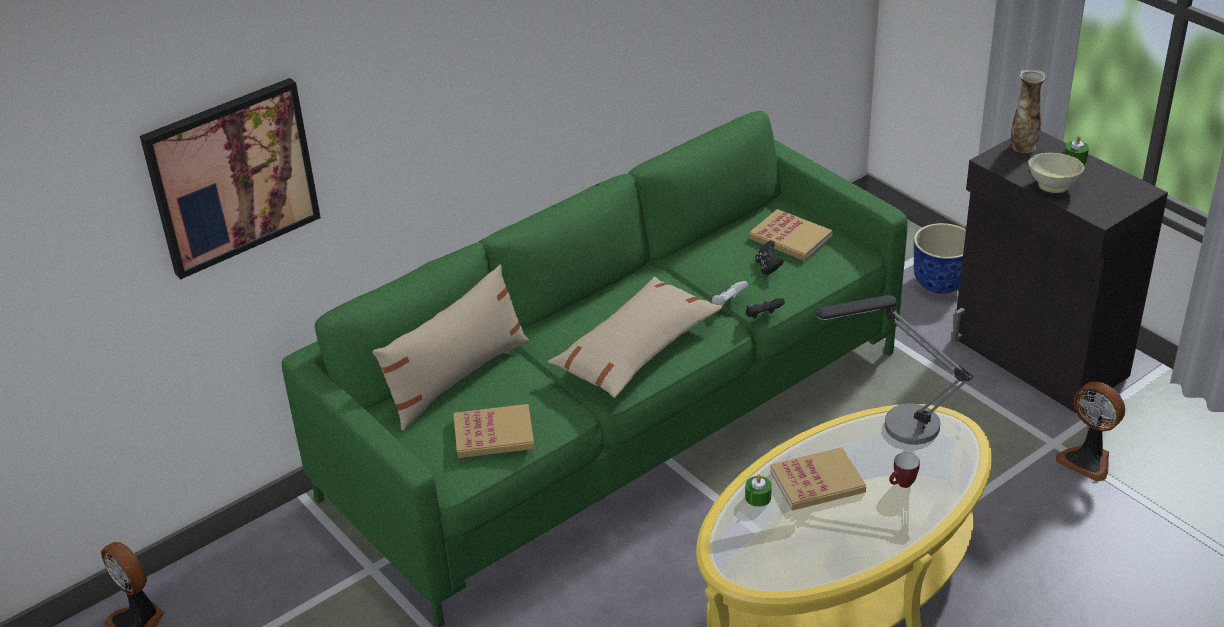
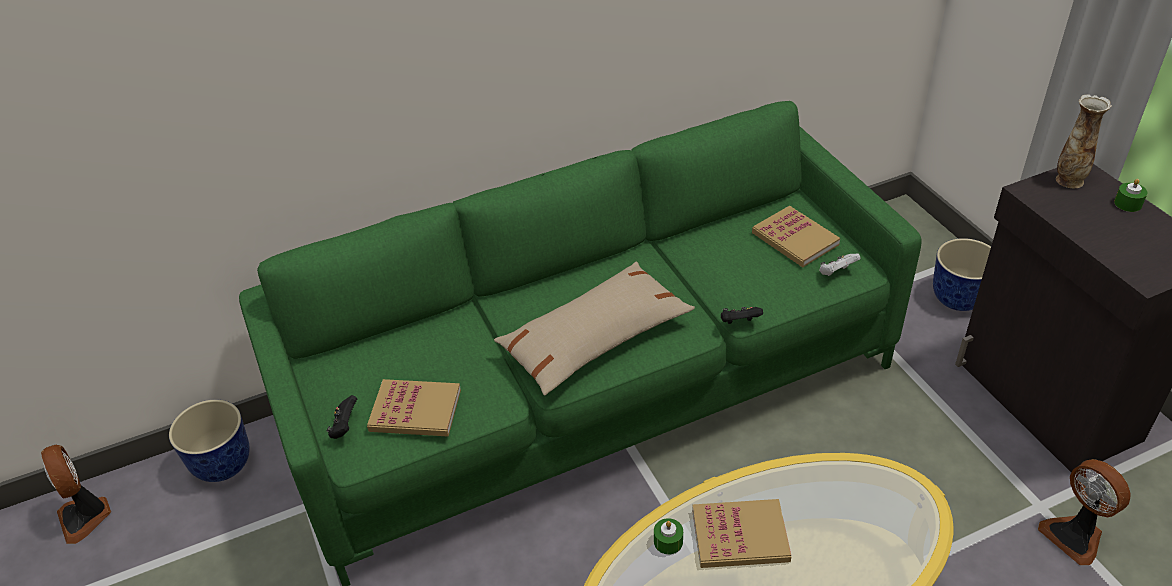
camera: 15 degrees right, 5 degrees up
(232, 176) = (163, 104): picture -> none
(263, 550) = (223, 464): none -> planter
(456, 378) = (407, 338): beige pillow -> none
(728, 302) = (708, 301): white game controller -> white game controller (836, 272)
(768, 267) = (761, 268): black game controller -> black game controller (344, 427)
(894, 427) = (847, 483): table lamp -> none
(902, 485) = (835, 561): mug -> none
(1053, 186) = (1095, 233): beige bowl -> none

